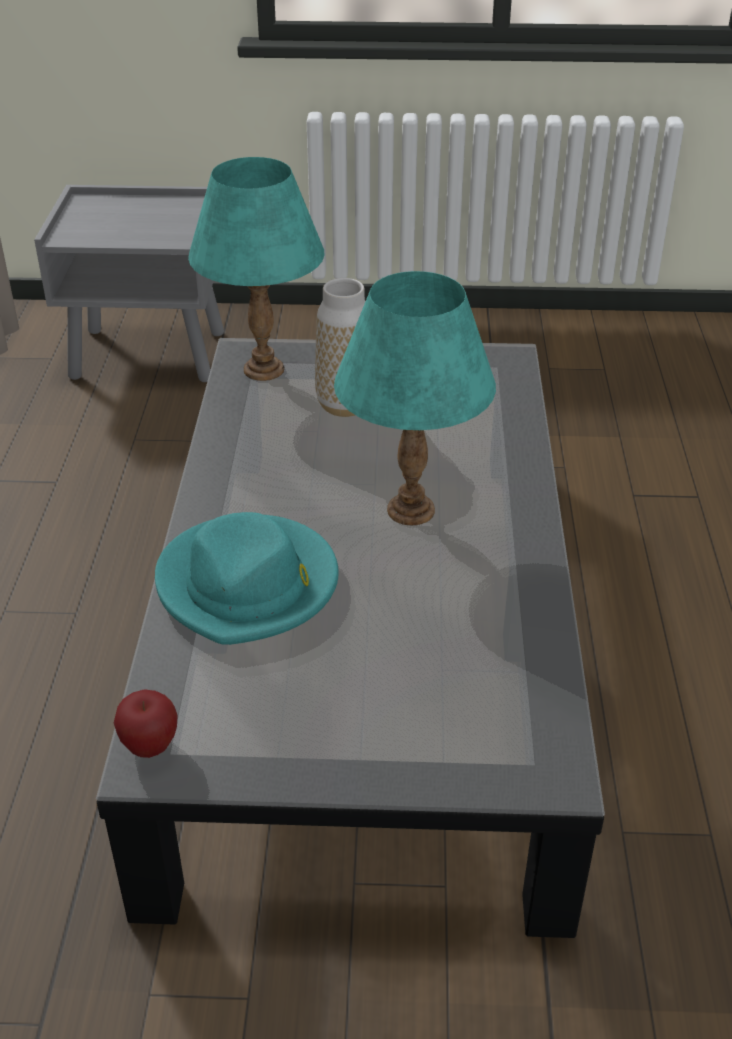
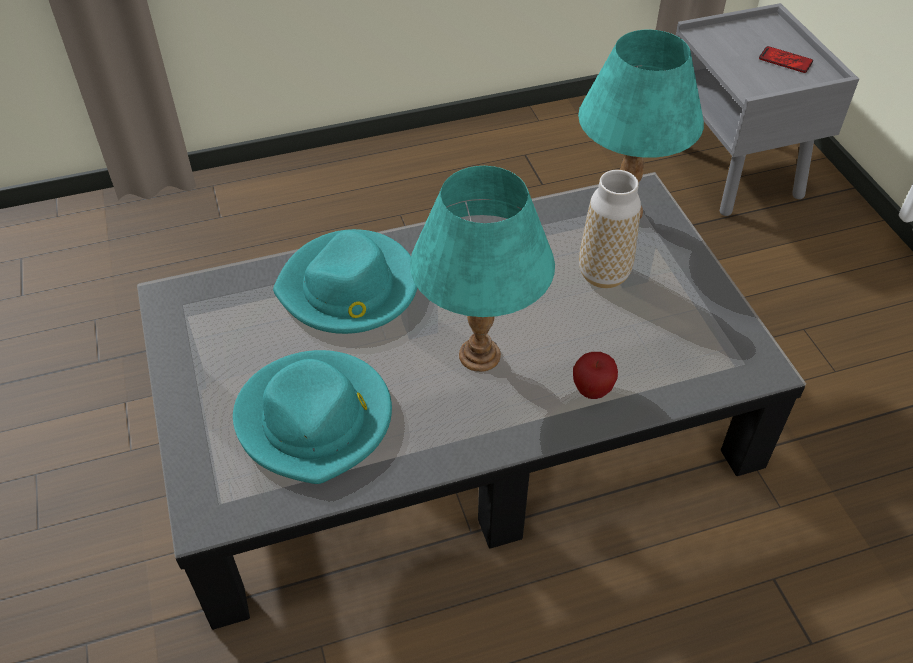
camera: 70 degrees right, 10 degrees up
(150, 212) = (785, 60): none -> phone
(150, 746) = (181, 292): apple -> apple (592, 391)
(444, 652) = (316, 419): none -> turquoise hat

